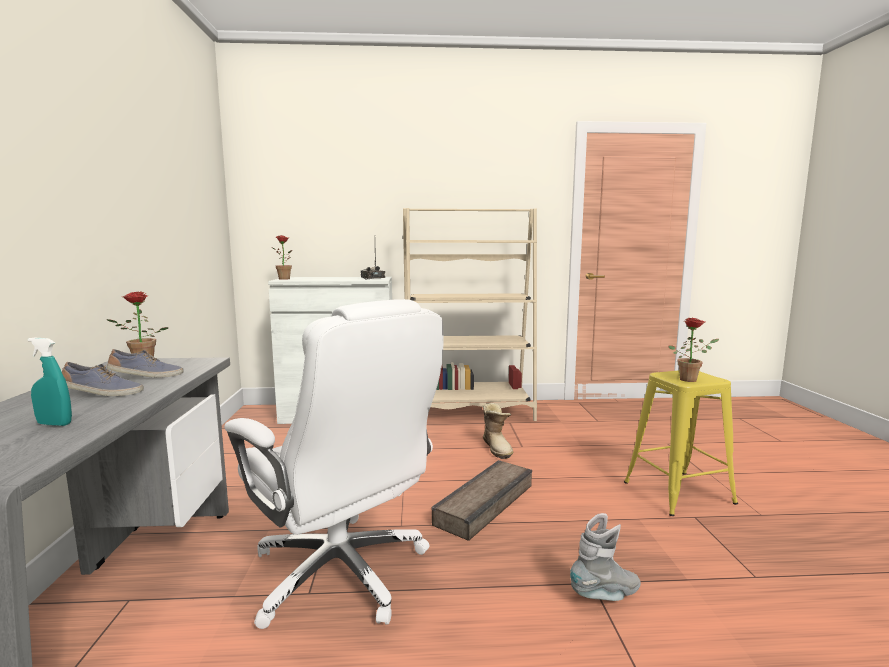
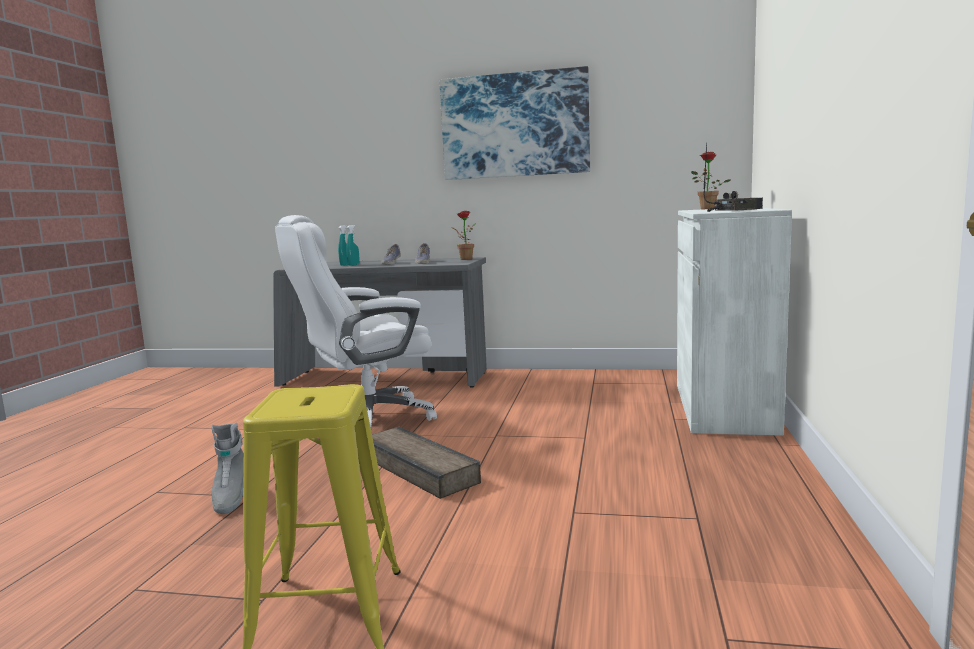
camera: 105 degrees right, 0 degrees up
(79, 416) = (353, 265): none -> turquoise spray bottle
(113, 174) = (514, 125): none -> picture
(468, 412) = (756, 487): beige bookcase -> none
(498, 448) = (572, 493): boot -> none
(691, 379) = (294, 398): potted plant -> none

